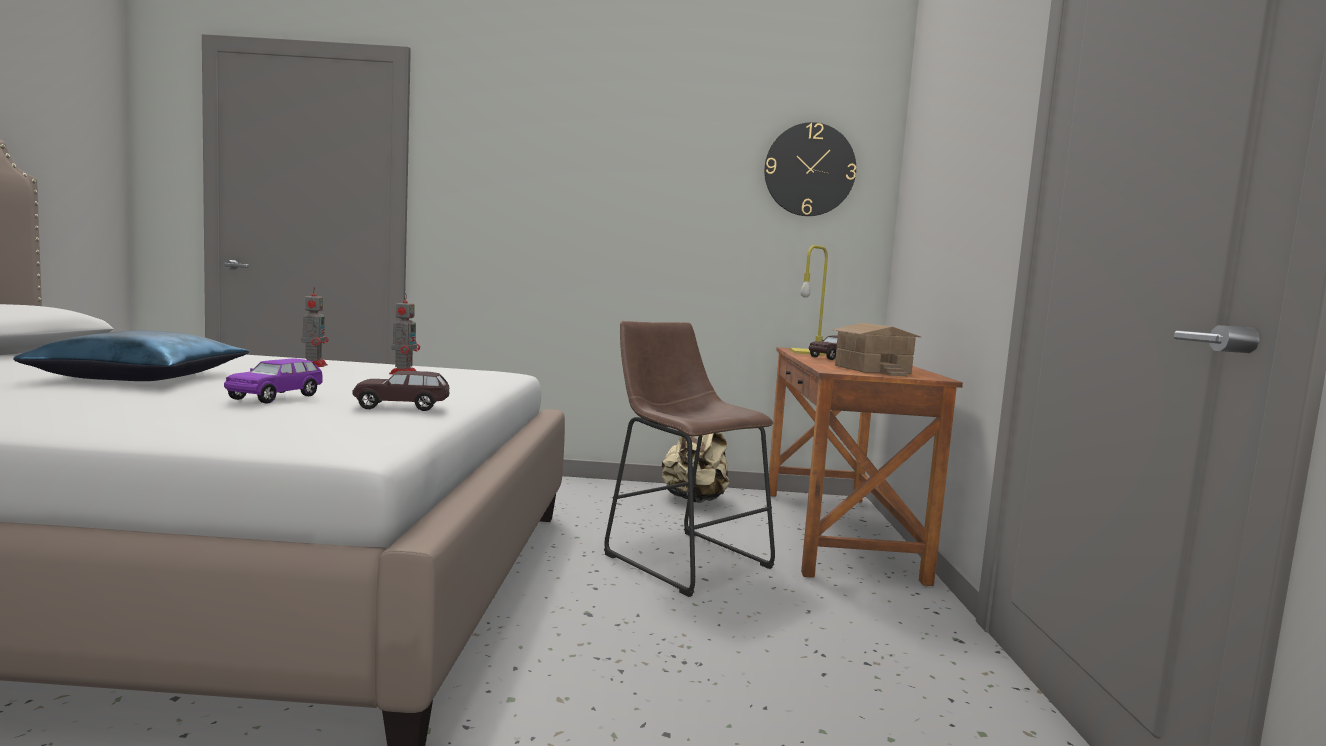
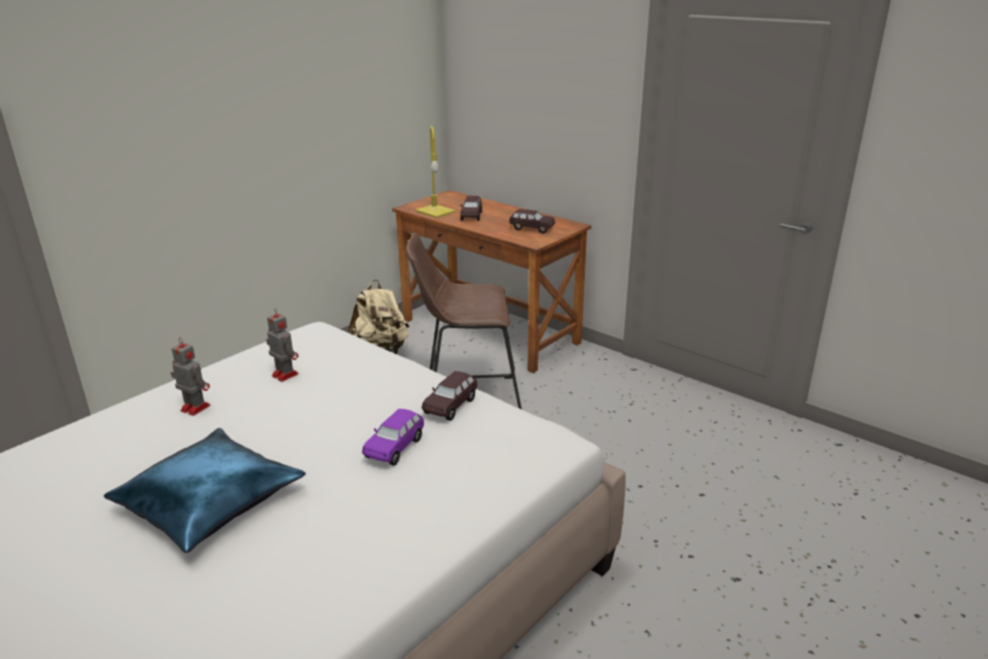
camera: 50 degrees left, 20 degrees up
(276, 397) = (395, 447): purple toy car -> purple toy car turned 60 degrees clockwise
(809, 170) = (387, 51): wall clock -> none
(870, 369) = (532, 228): toy house -> brown toy car

